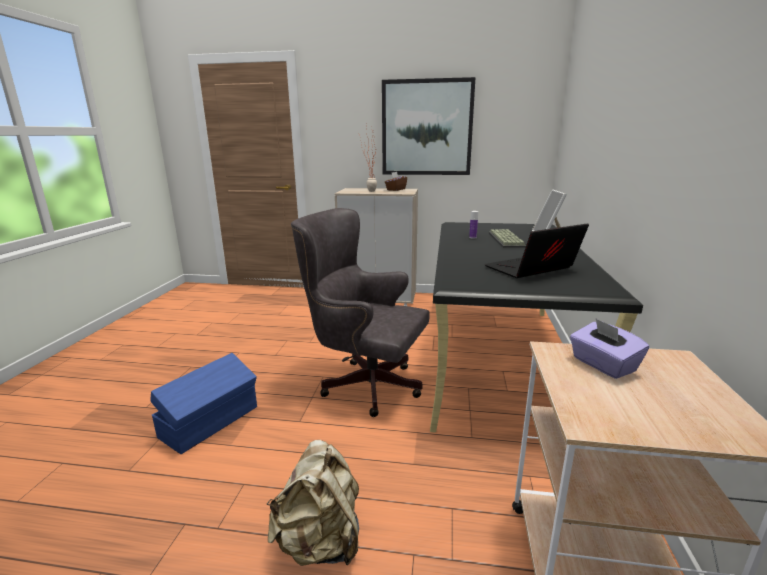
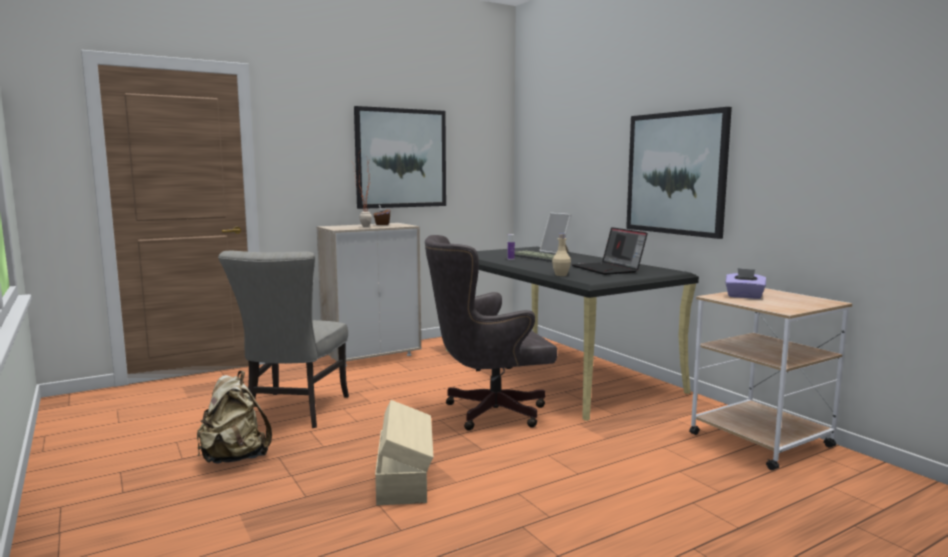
camera: 40 degrees left, 10 degrees down
(211, 422) = (404, 478): blue storage box -> beige storage box
(257, 333) = (293, 412): none -> grey chair
(320, 542) = (624, 490): beige backpack -> beige backpack (234, 458)
(454, 267) = (561, 275): none -> beige bottle
(531, 269) = (608, 269): laptop -> laptop turned 45 degrees counterclockwise
(654, 148) = (676, 173): none -> picture

